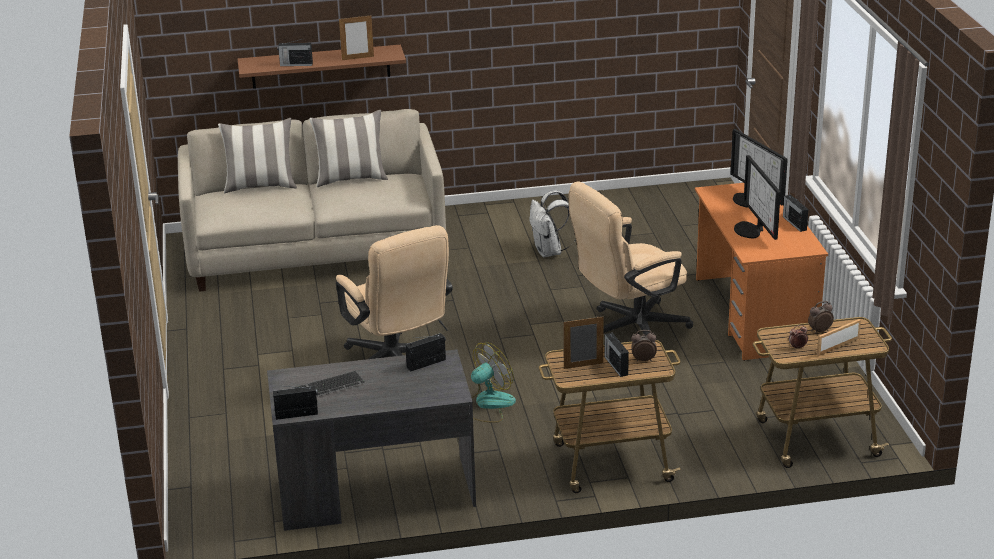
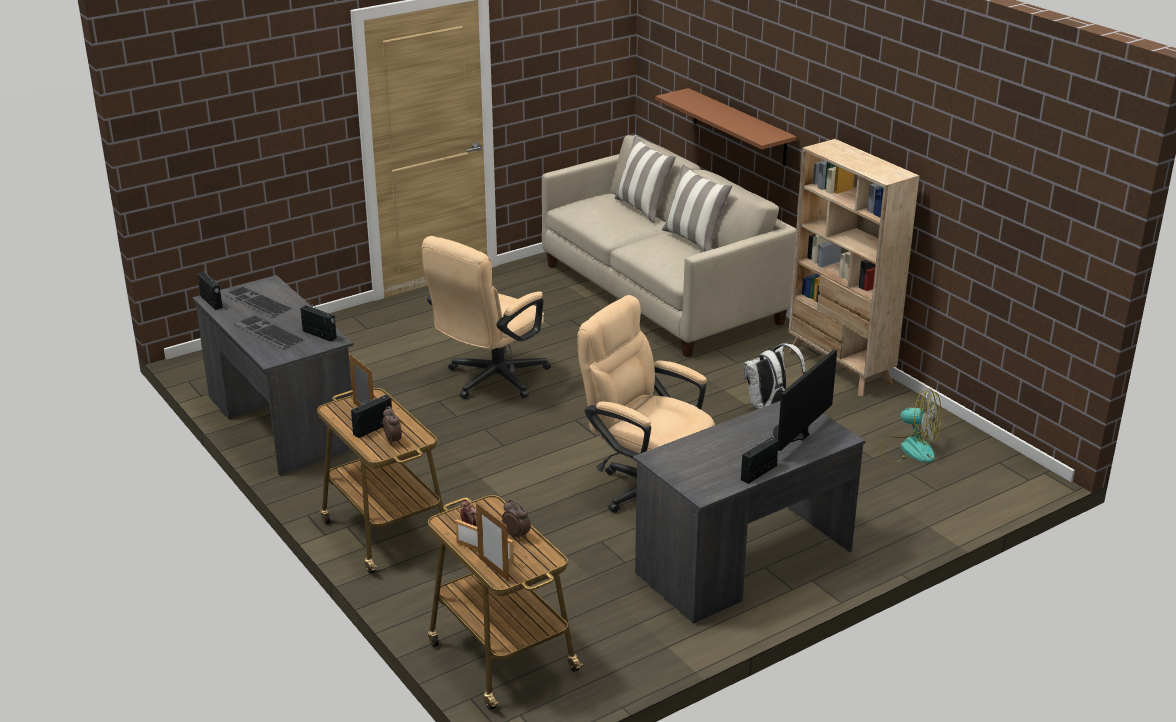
camera: 65 degrees right, 0 degrees up
(295, 64) = (698, 109): radio -> none
(357, 58) = (741, 127): picture frame -> picture frame (493, 569)
(396, 390) = (267, 332): none -> keyboard
(487, 405) = (451, 441): fan -> fan (908, 449)
(516, 210) = (839, 368): none -> beige bookcase
(751, 230) = (717, 448): monitor -> none
(754, 315) = (743, 562): orange desk -> grey desk

